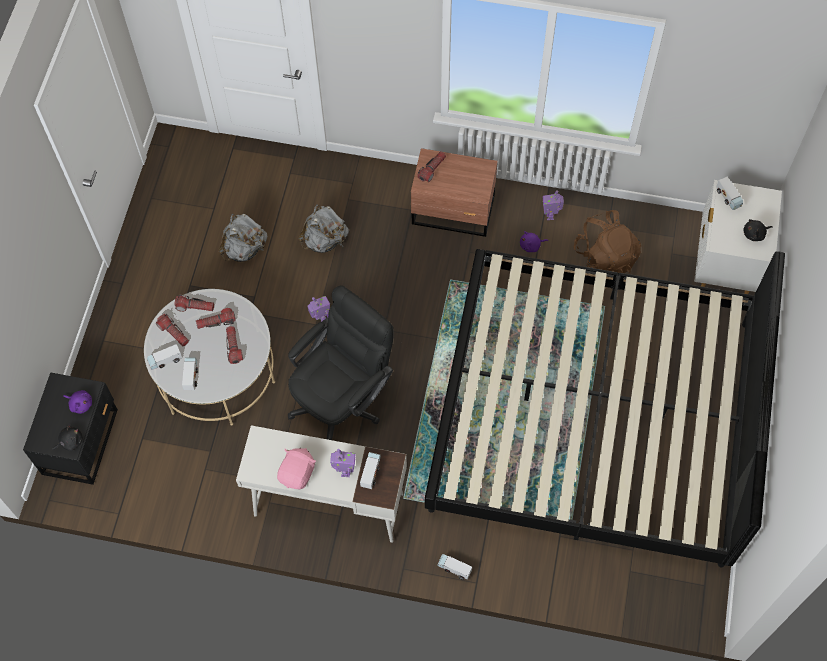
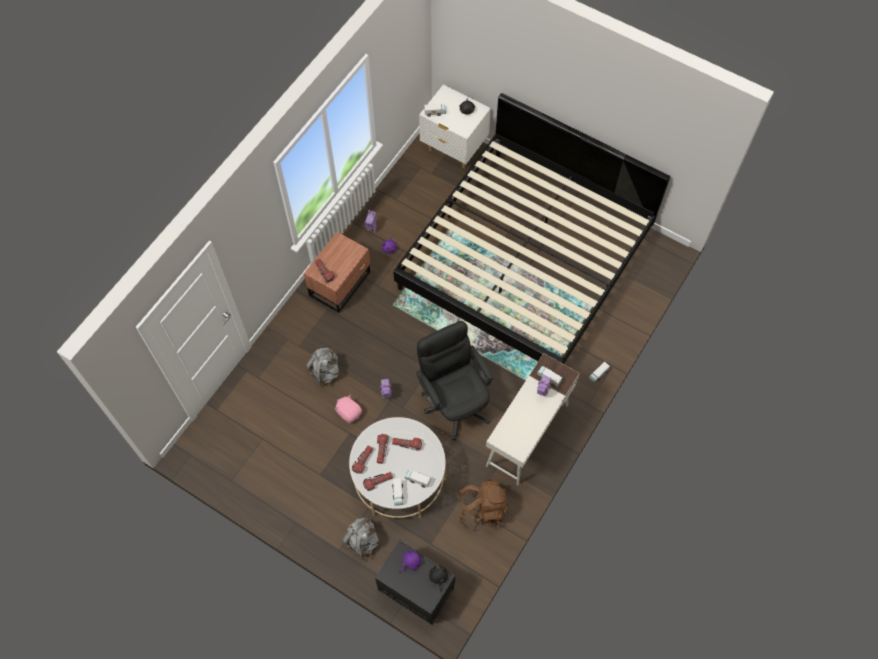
camera: 70 degrees left, 0 degrees up
(244, 249) = (307, 427): grey backpack -> grey backpack (362, 541)
(297, 473) = (533, 422): pink plush toy -> pink plush toy (349, 412)
(605, 257) = (418, 210): brown backpack -> brown backpack (481, 509)

